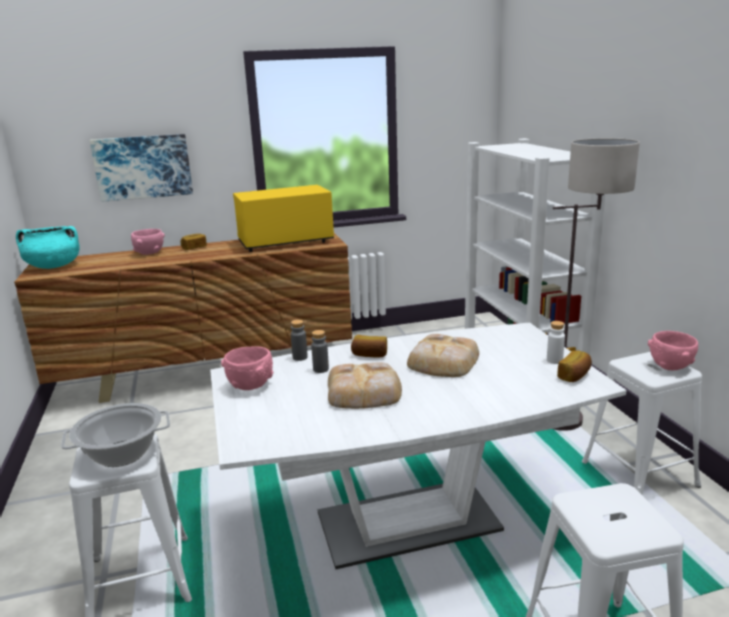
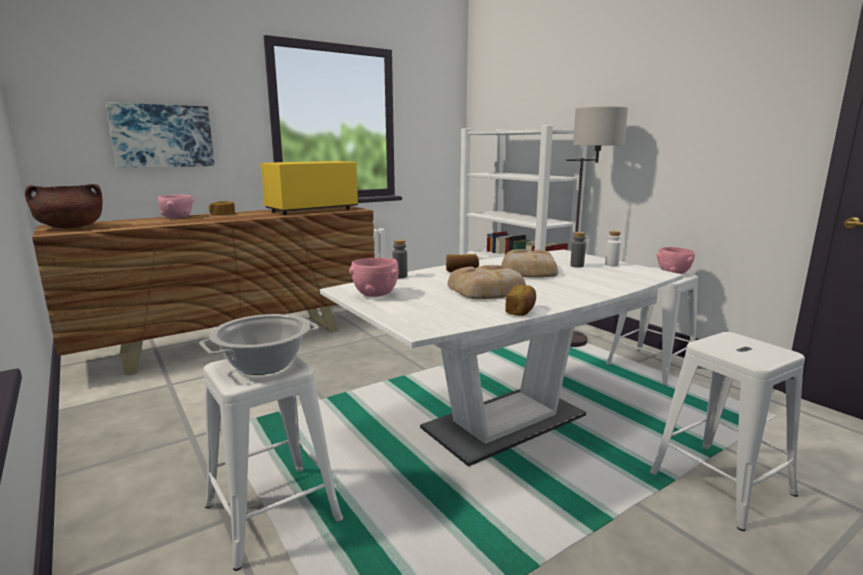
camera: 20 degrees left, 5 degrees down
(53, 266) = (71, 227): turquoise cooking pot -> brown cooking pot
(321, 369) = (429, 281): grey bottle -> grey bottle (577, 266)
(575, 376) = (638, 270): bread -> bread (521, 311)

